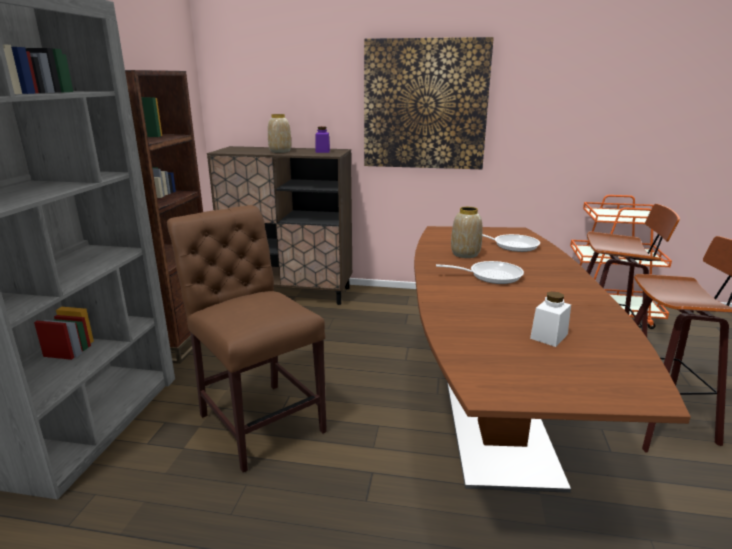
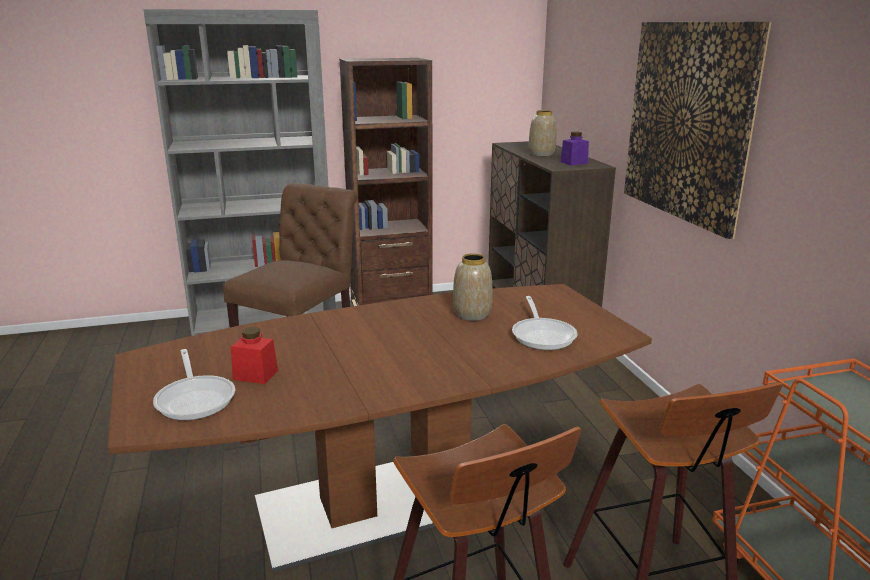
camera: 65 degrees right, 0 degrees up
(490, 275) = (409, 334): frying pan -> frying pan (196, 398)
(549, 336) = (255, 375): white jar -> red jar

